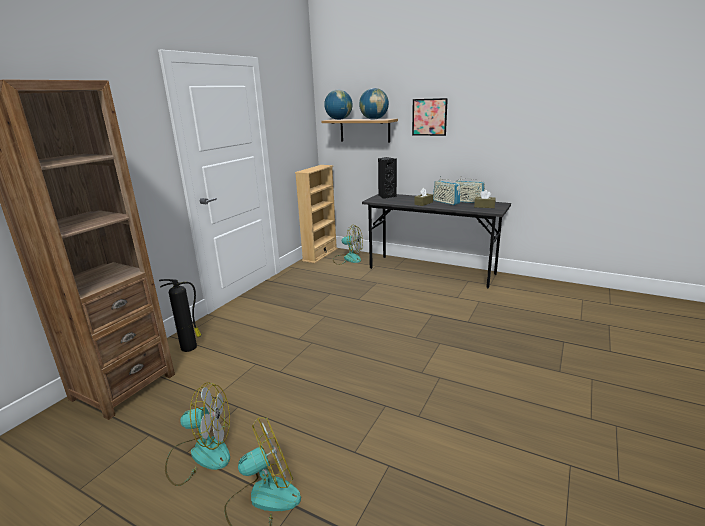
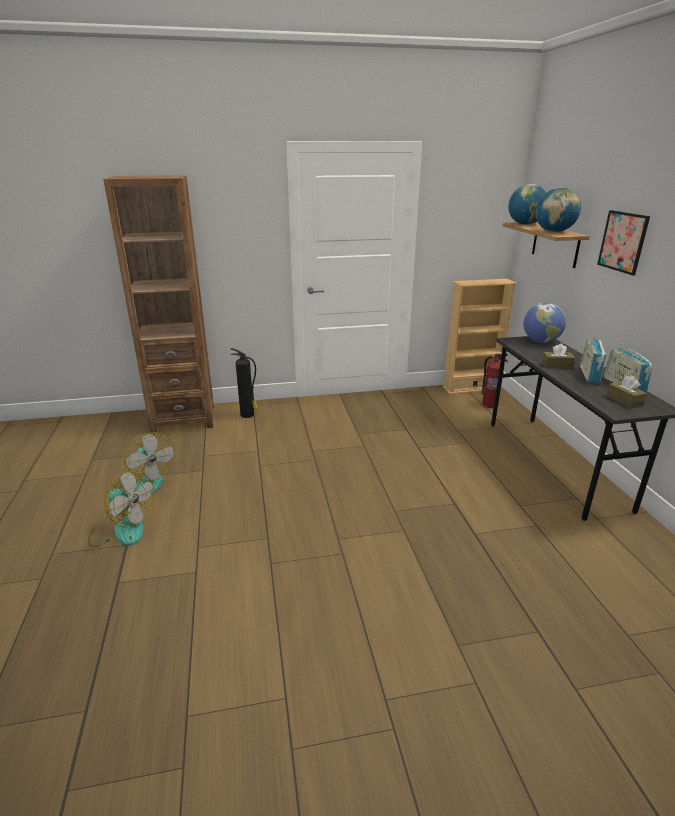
camera: 50 degrees right, 5 degrees up
(348, 258) = (490, 404): fan -> fire extinguisher
(386, 196) = (541, 341): black speaker -> globe

